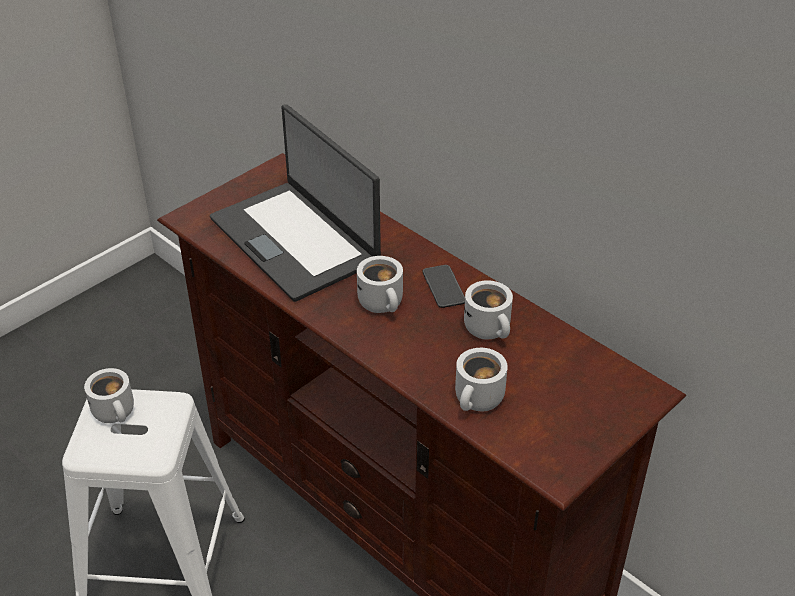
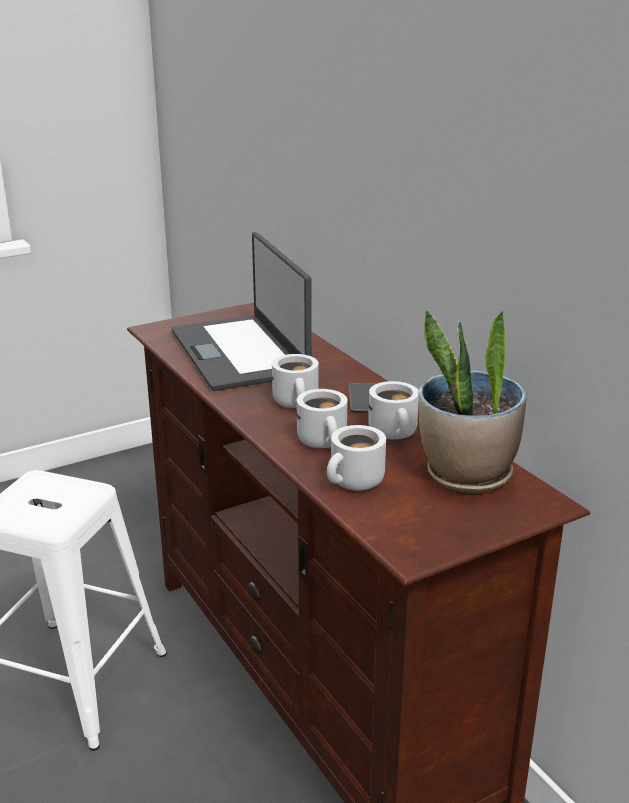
camera: 15 degrees right, 15 degrees down
(117, 412) = (40, 489): white mug -> white mug (325, 442)
(571, 372) = (466, 475): none -> potted plant

